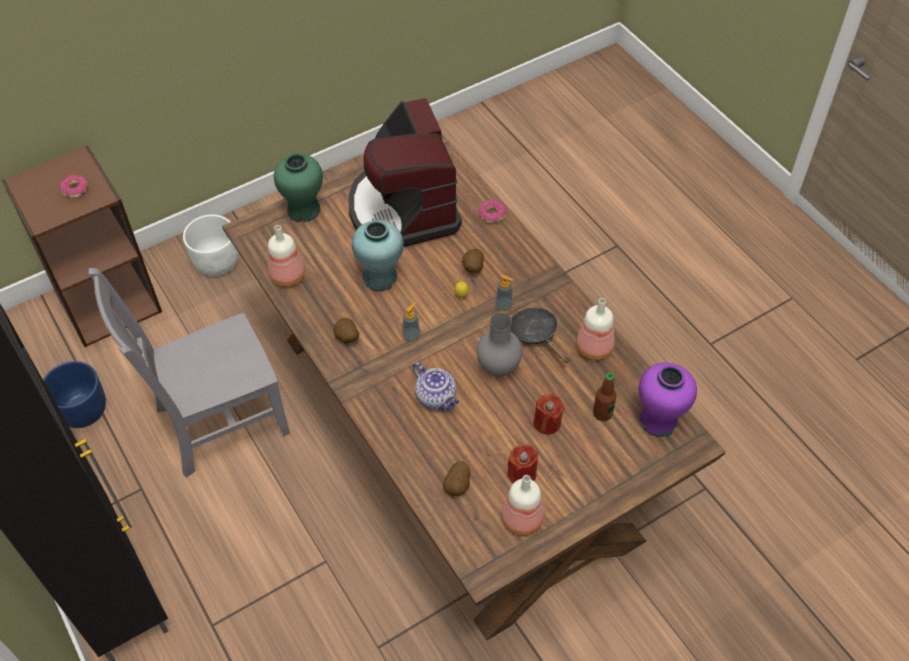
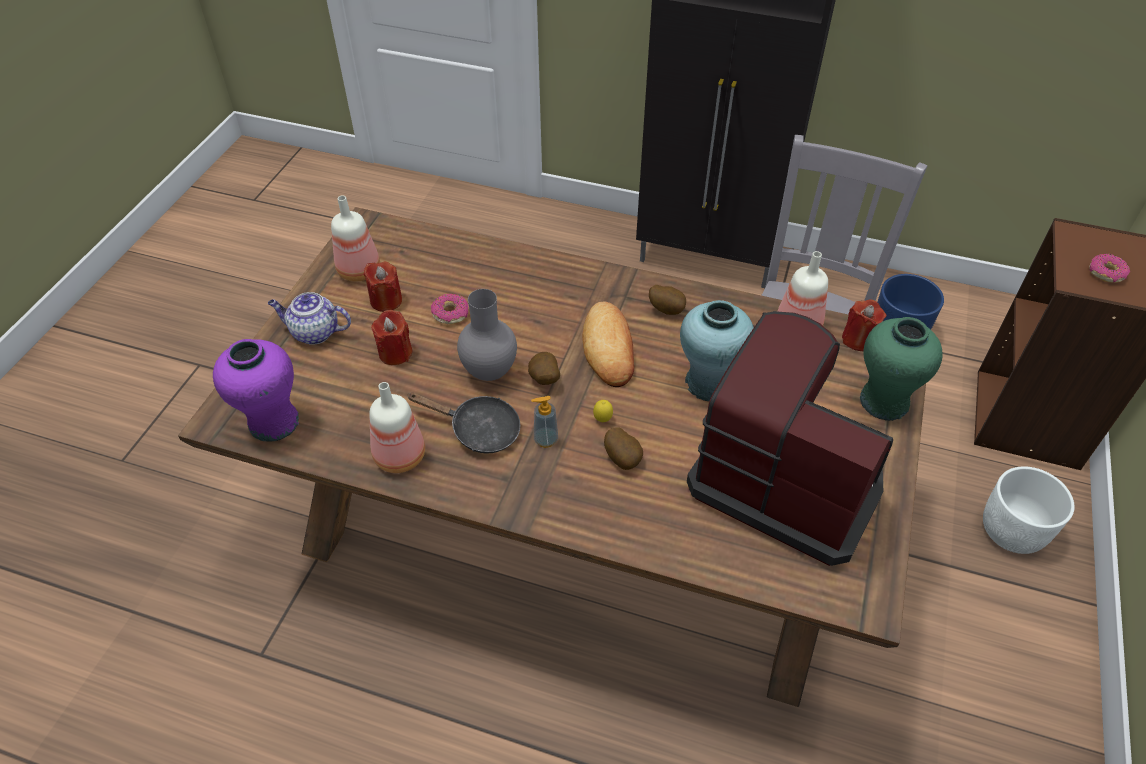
camera: 140 degrees right, 5 degrees down
(266, 247) = (858, 339): none -> red candle
(411, 336) = (609, 349): soap dispenser -> bread
(437, 398) = (524, 312): teapot -> teapot (314, 332)
(458, 486) = (437, 262): potato -> potato (544, 380)
(491, 214) = (676, 549): donut -> donut (450, 313)
(602, 413) = (342, 394): bottle -> none

